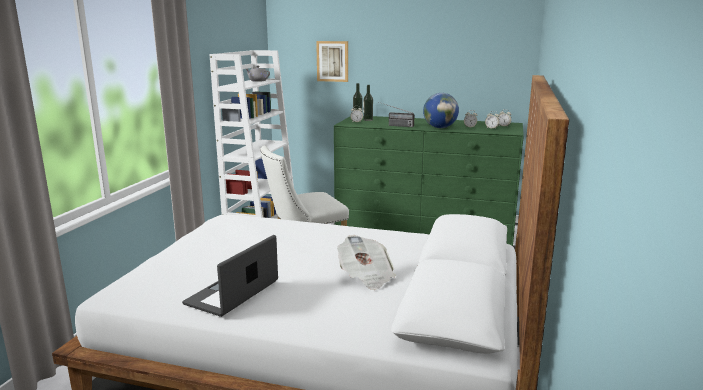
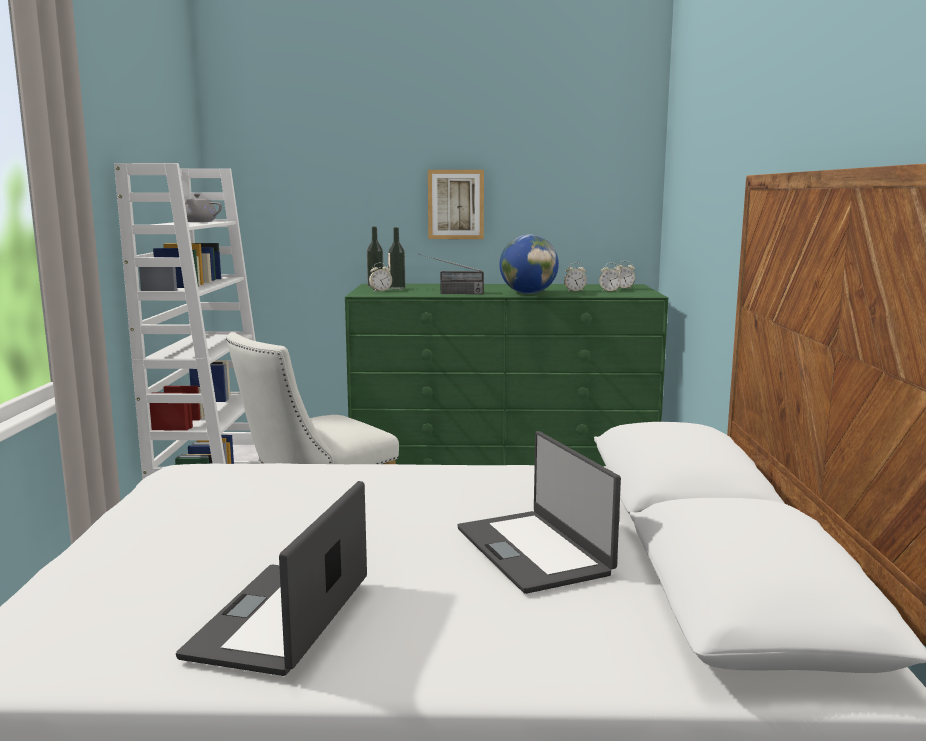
camera: 15 degrees left, 5 degrees down
(332, 61) = (324, 191): picture -> picture (456, 204)
(366, 276) = (534, 550): newspaper -> laptop

